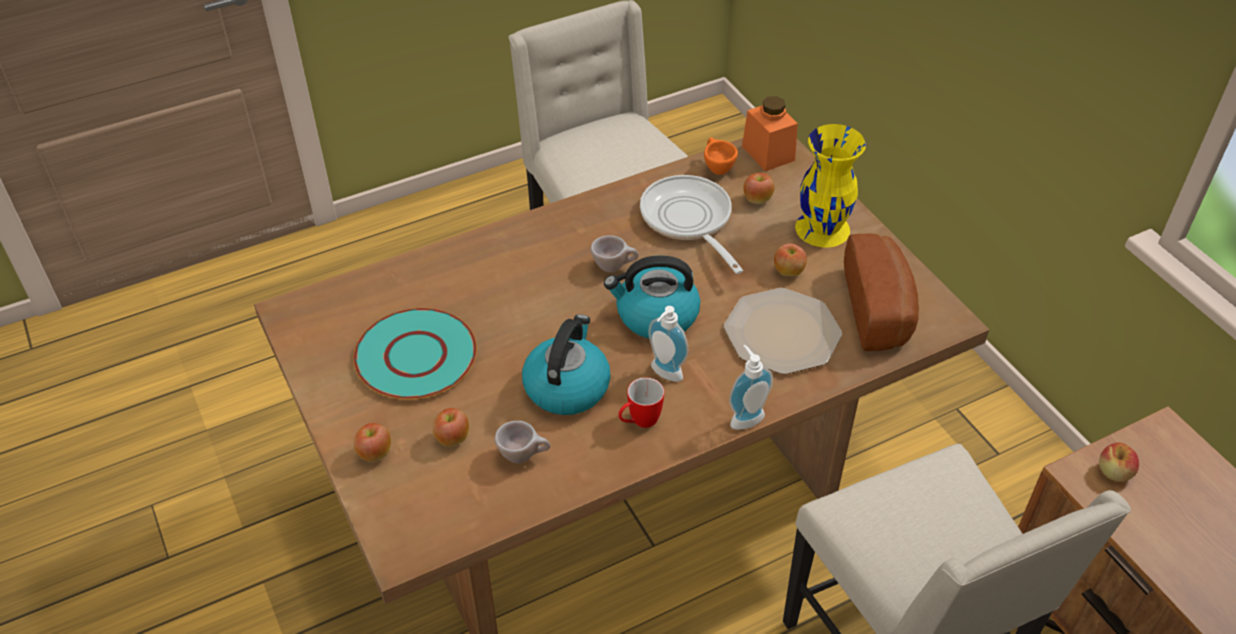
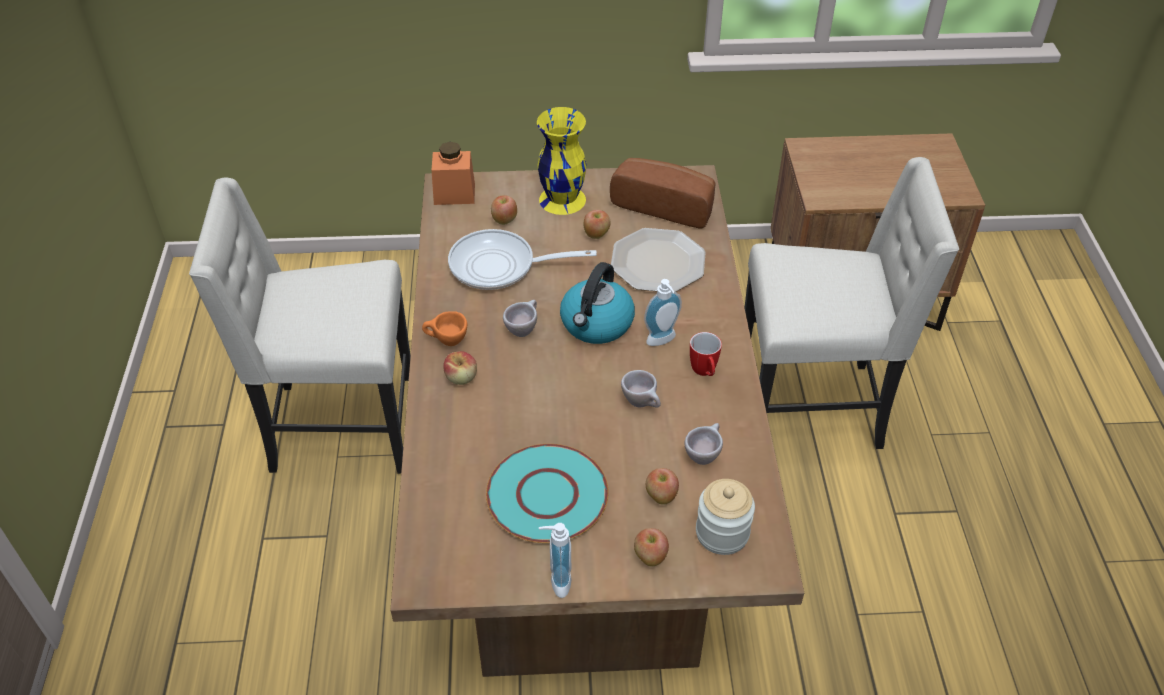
camera: 65 degrees left, 0 degrees up
(428, 501) = (722, 533): none -> jar
(567, 386) = (642, 403): kettle -> beige cup
(716, 168) = (449, 228): orange cup -> orange cup (446, 342)
(744, 417) = (730, 313): soap dispenser -> soap dispenser (556, 581)
(1114, 472) = (825, 183): apple -> apple (461, 377)

